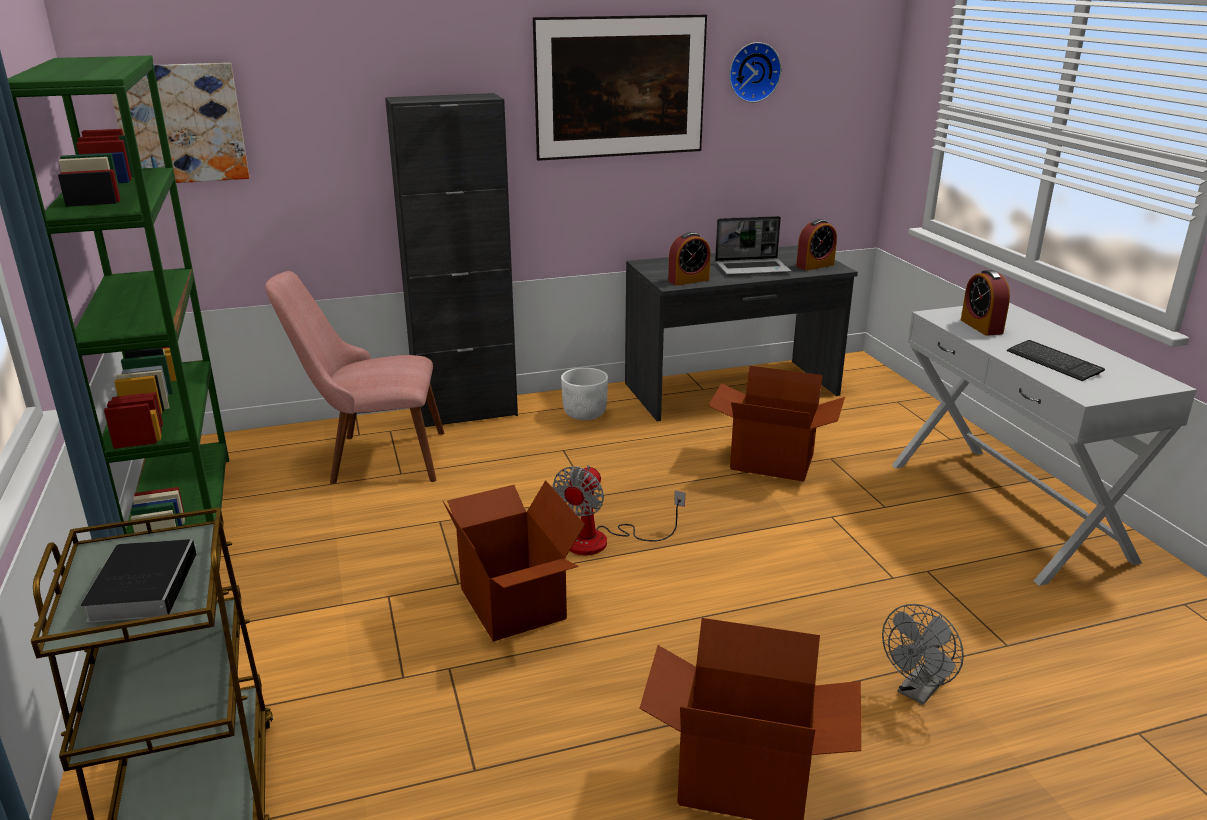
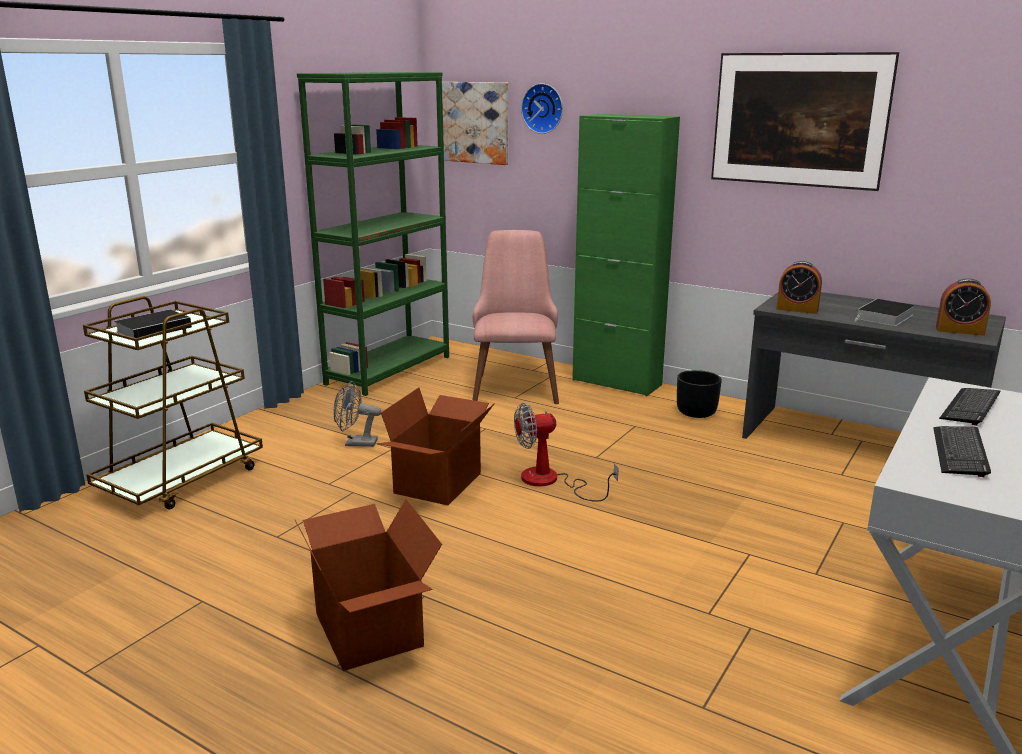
camera: 50 degrees right, 5 degrees down
(371, 458) = (515, 384): pink chair -> pink chair turned 45 degrees clockwise
(466, 413) = (616, 382): black cabinet -> green cabinet
(585, 413) = (696, 412): white planter -> black planter
(752, 268) = (884, 317): laptop -> book
(753, 72) = (953, 114): wall clock -> wall clock (543, 108)
(771, 462) = (779, 500): cardboard box -> none
(917, 692) = (563, 676): grey fan -> grey fan (356, 443)
(981, 326) = (970, 407): alarm clock -> keyboard

